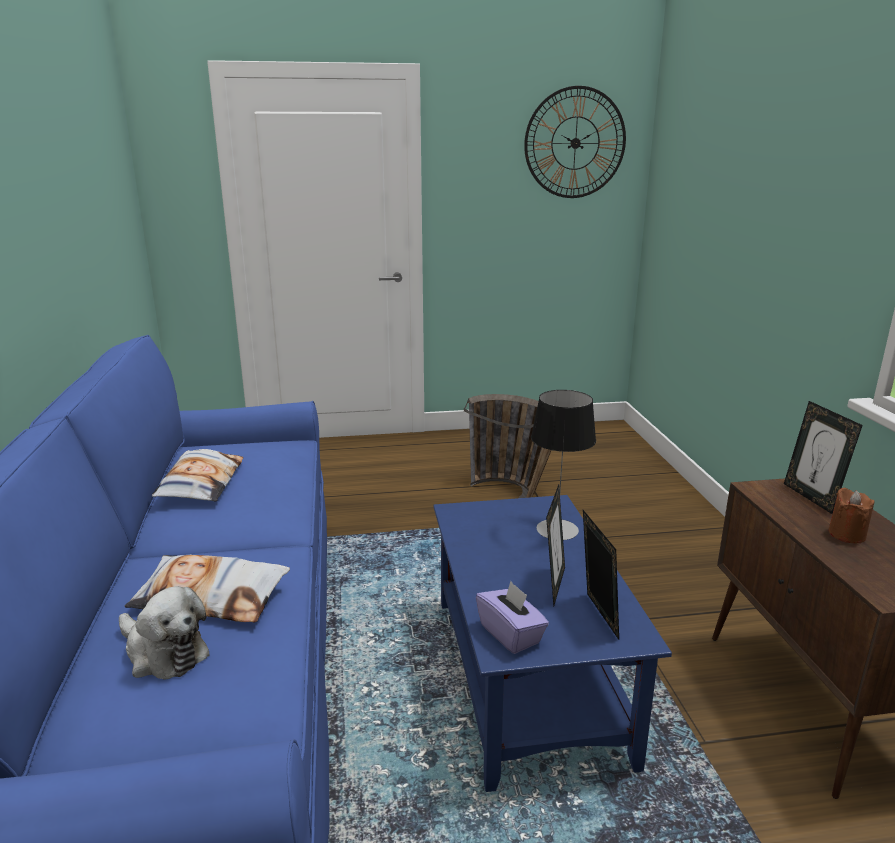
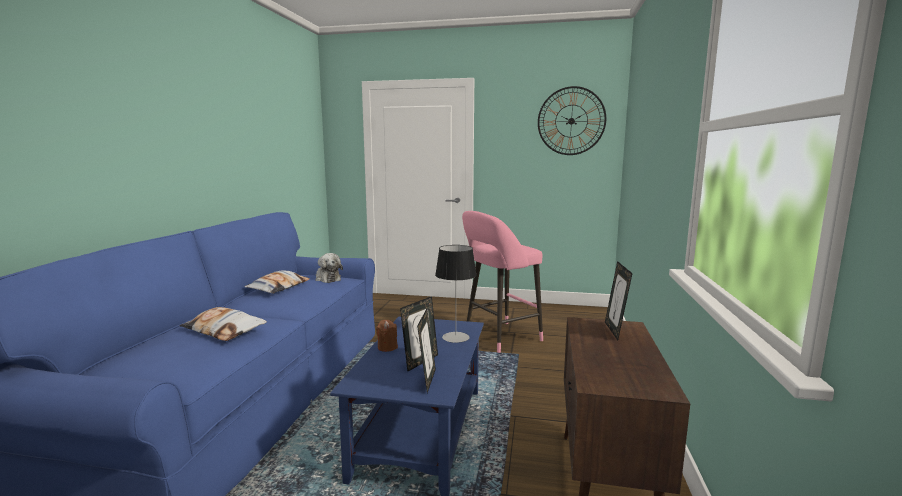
camera: 20 degrees right, 10 degrees down
(163, 652) = (175, 346): plush toy -> plush toy (327, 279)
(511, 634) = (367, 379): purple tissue box -> none
(515, 495) = (499, 338): basket -> pink stool
(846, 534) = (612, 351): brown candle -> brown candle (387, 347)

